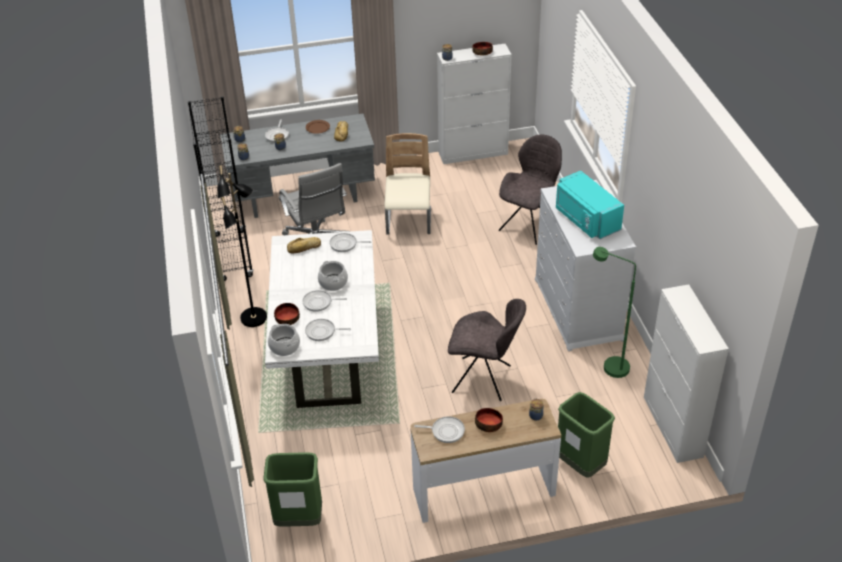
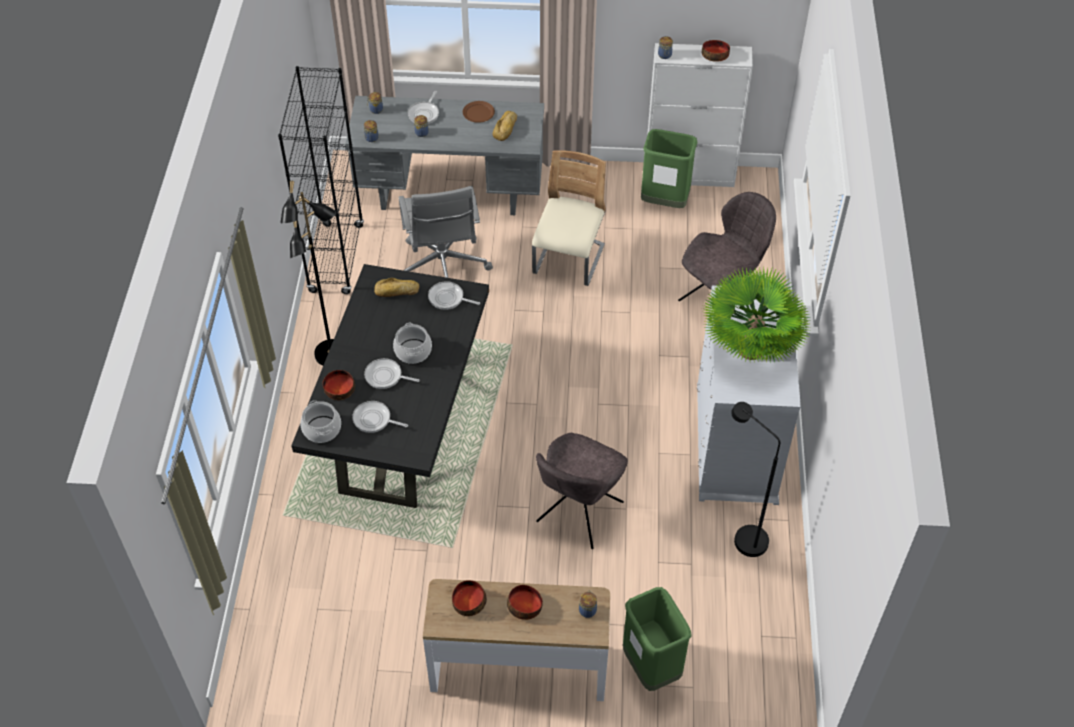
camera: 15 degrees right, 10 degrees up
(298, 520) = (288, 646): green trash can -> green trash can (664, 203)
(329, 353) = (403, 427): white dining table -> black dining table
(445, 431) = (469, 602): frying pan -> bowl
(484, 380) = (578, 514): grey chair -> grey chair turned 90 degrees clockwise
(585, 220) = (751, 349): turquoise microwave -> potted plant
(609, 366) = (743, 536): green floor lamp -> black floor lamp
(672, 427) = (790, 646): white cabinet -> none

